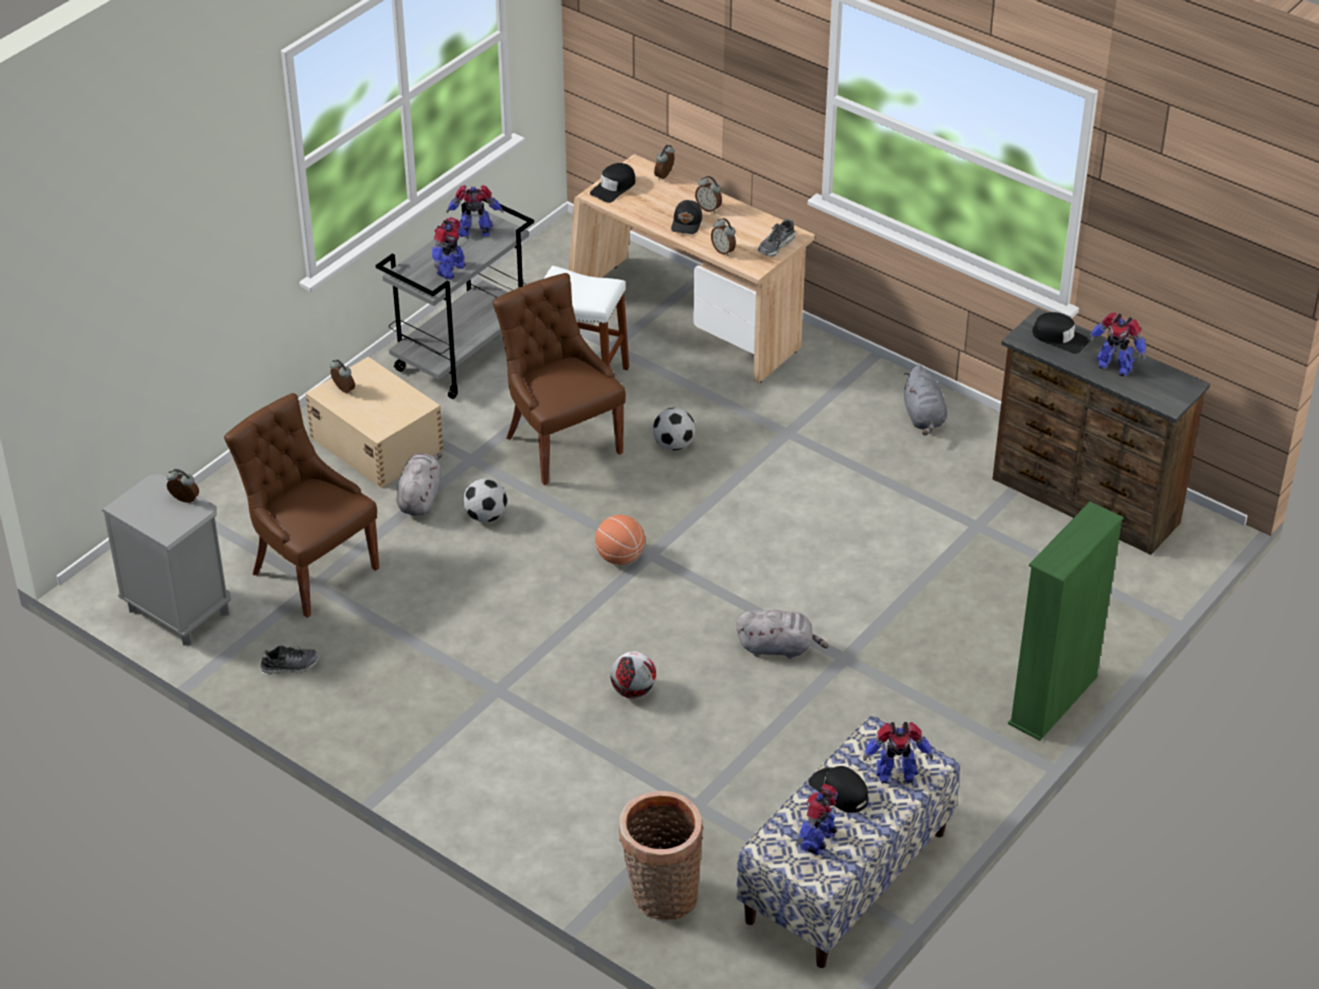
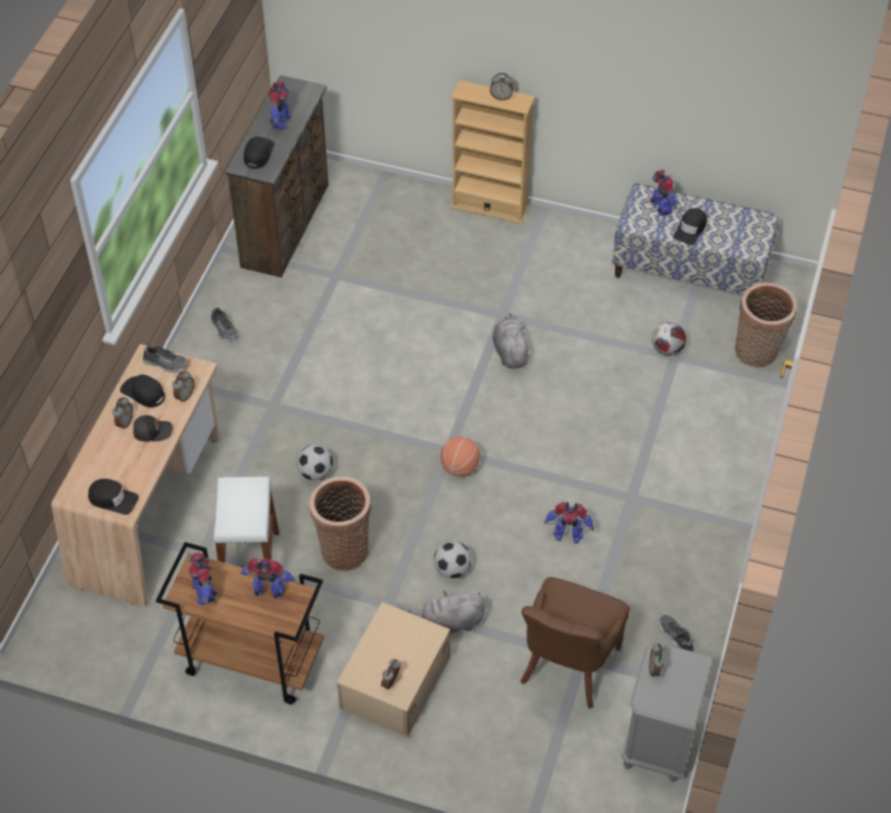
camera: 110 degrees left, 10 degrees up
(463, 354) = (250, 661): grey cart -> brown cart
(560, 444) = (343, 548): brown chair -> basket
(632, 691) = (591, 419): football -> football (667, 350)
(665, 176) = (83, 467): alarm clock -> alarm clock (501, 97)
(742, 225) = (143, 393): none -> black cap
(818, 840) = (735, 230): toy robot -> toy robot (567, 535)
(924, 418) = (224, 329): grey plush toy -> shoe
(1053, 700) = (489, 207): green bookcase -> beige bookcase

